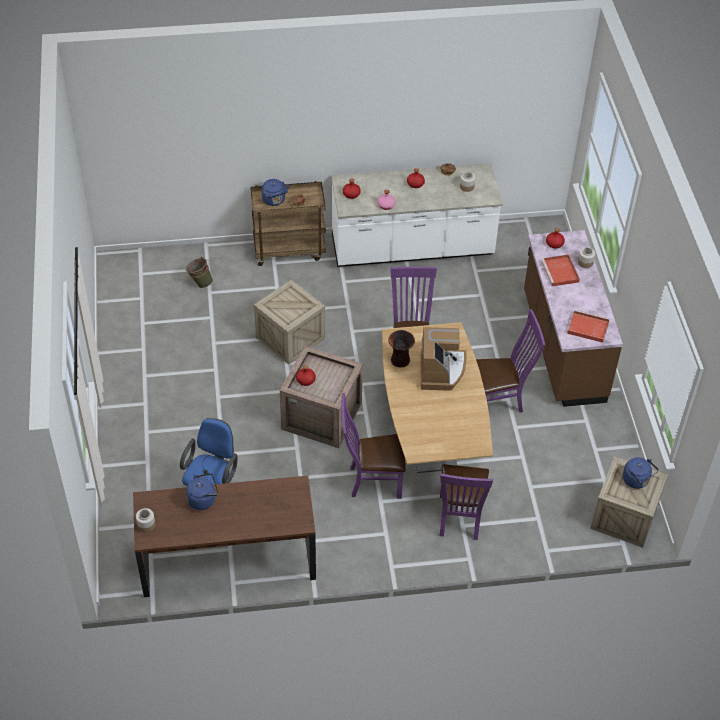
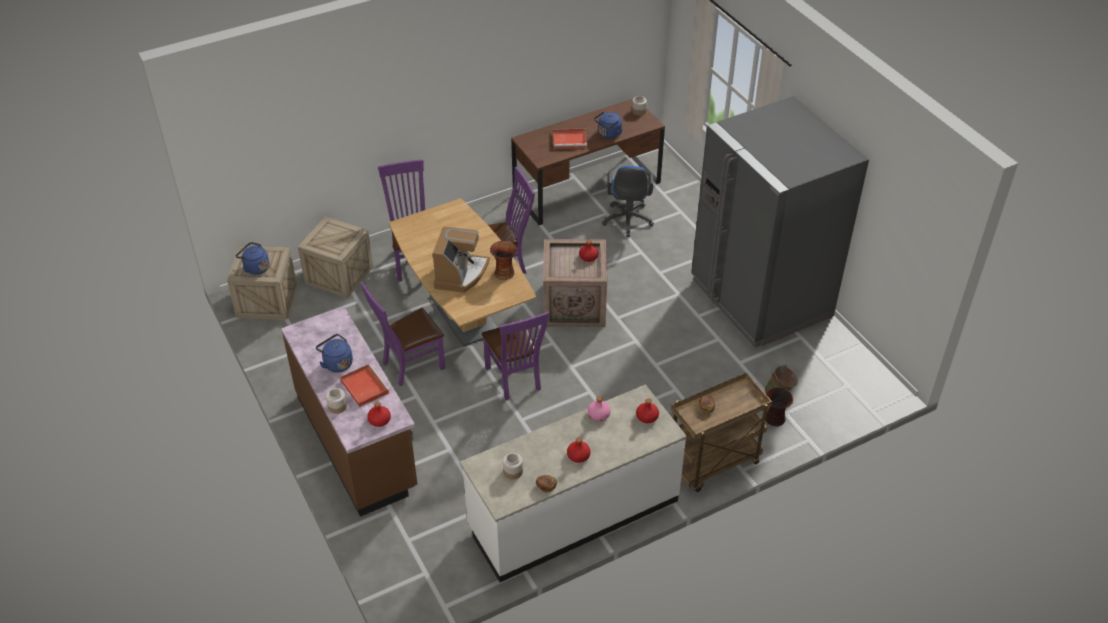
camera: 160 degrees right, 5 degrees down
(147, 368) = (761, 298): none -> grey fridge
(218, 266) = (775, 419): none -> vase
(274, 201) = (734, 401): blue kettle -> blue kettle (336, 363)
(290, 338) = (647, 365): crate -> crate (339, 275)
(441, 371) = (460, 274): coffee machine -> coffee machine turned 150 degrees counterclockwise
(587, 327) = (321, 333): red tray -> red tray (570, 140)

